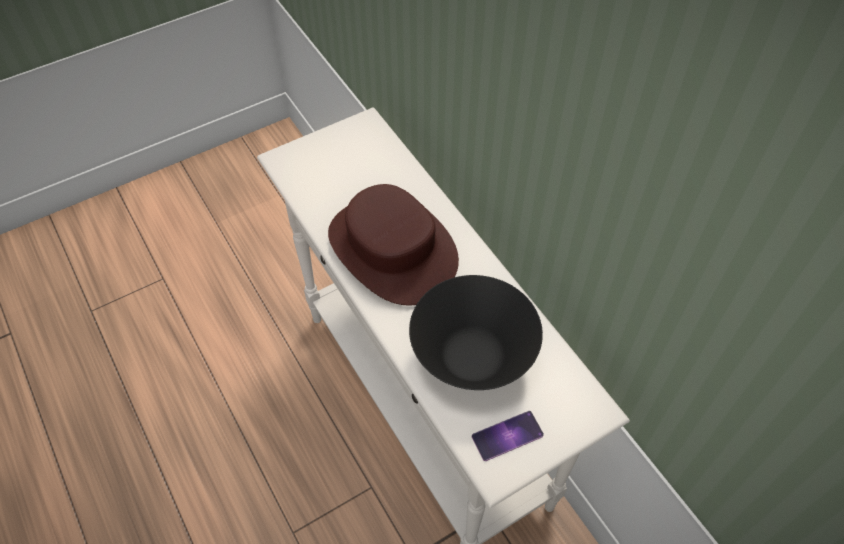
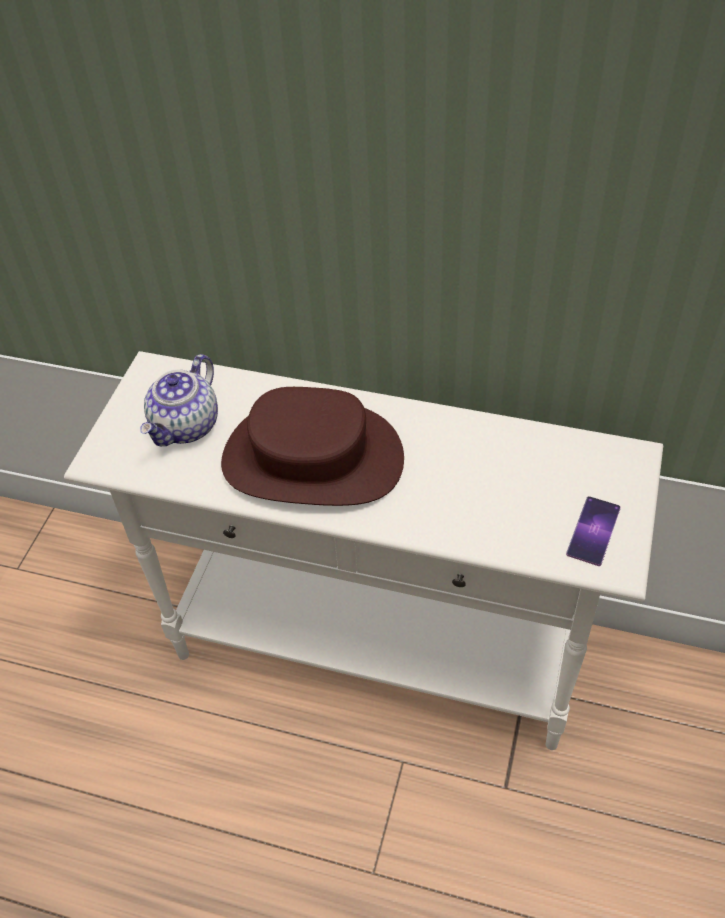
camera: 40 degrees left, 5 degrees down
(347, 174) = (186, 426): none -> teapot
(473, 356) = (491, 492): black bowl -> none

